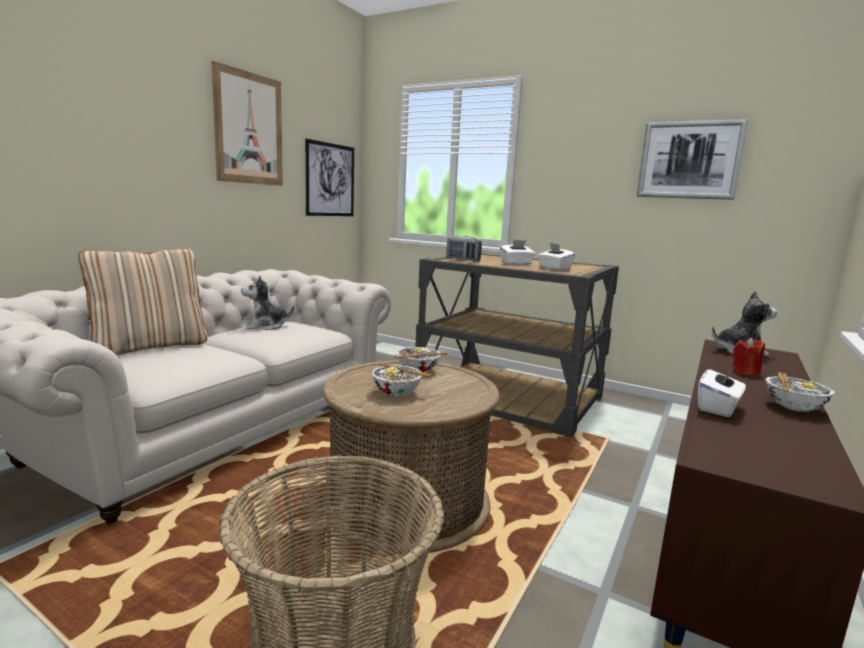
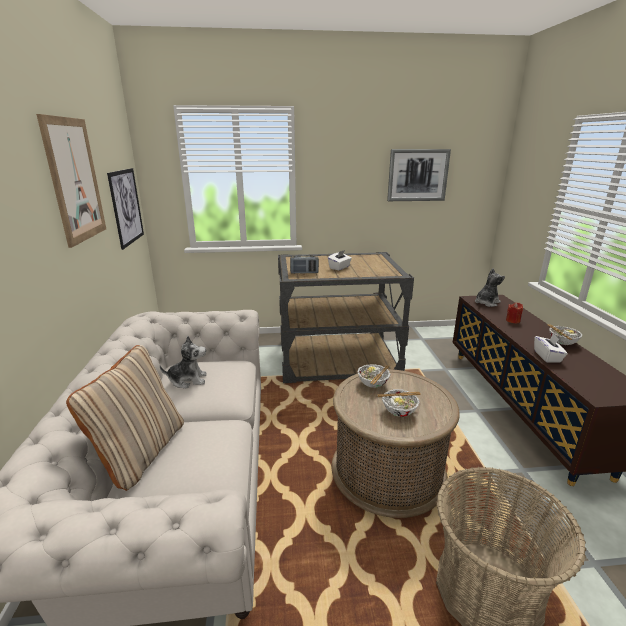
camera: 35 degrees left, 10 degrees up
(266, 326) = (188, 380): plush toy -> plush toy turned 135 degrees counterclockwise
(554, 269) = (371, 269): white tissue box -> none

